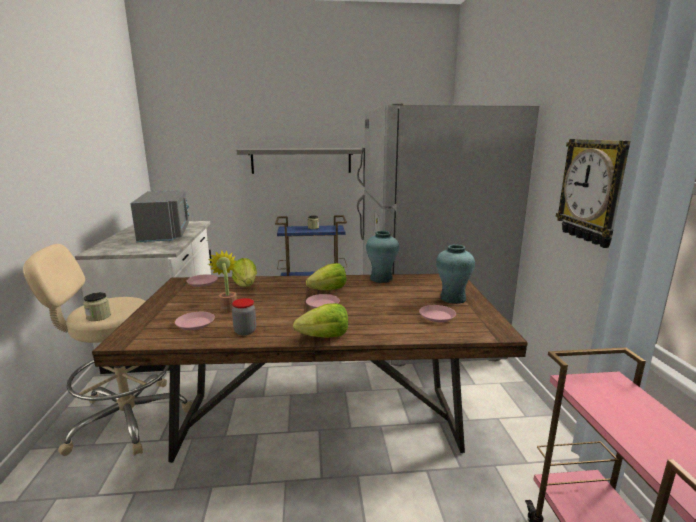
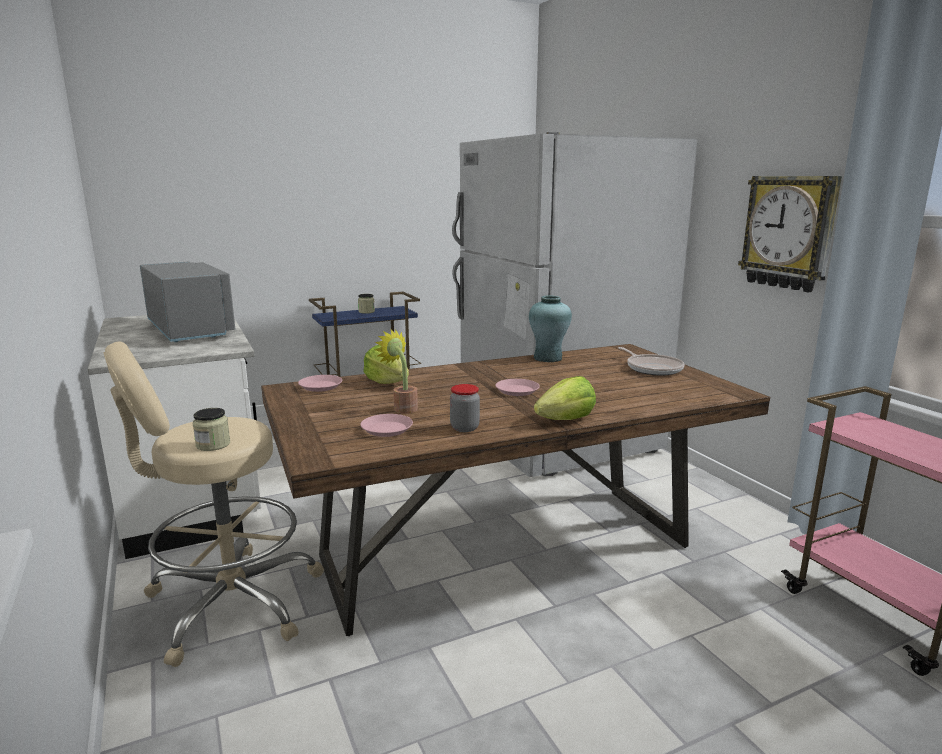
camera: 20 degrees left, 0 degrees up
(301, 160) = (340, 214): grey shelf -> none
(328, 290) = (502, 376): lettuce -> none
(436, 316) = (658, 386): pink plate -> none
(452, 298) = (652, 368): turquoise vase -> frying pan

